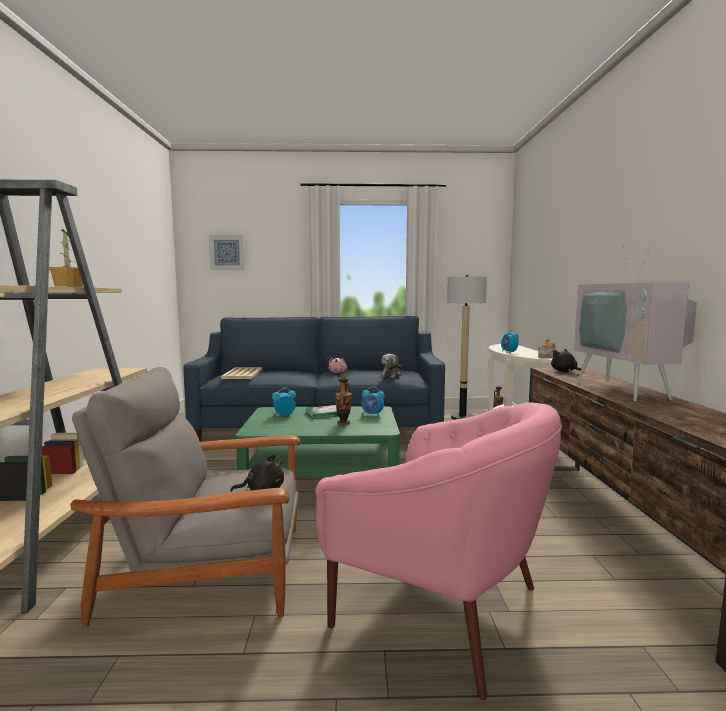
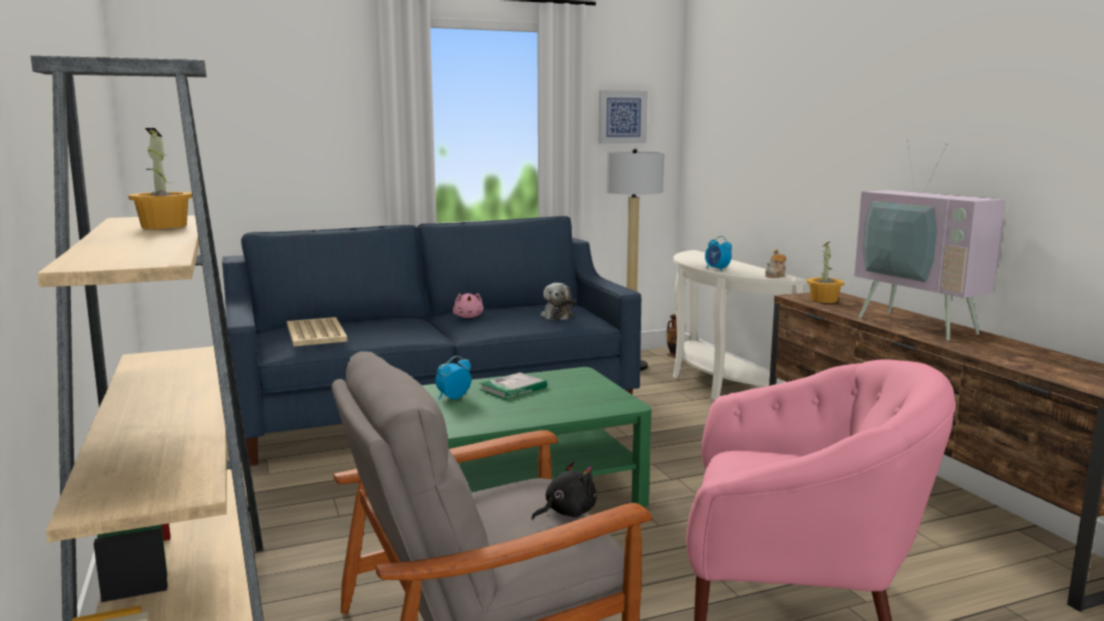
camera: 20 degrees left, 5 degrees up
(227, 252) = (222, 108): picture -> picture (622, 117)
(343, 423) = (557, 400): vase -> none
(372, 415) = (582, 383): alarm clock -> none
(564, 372) = (824, 300): black plush toy -> potted plant

